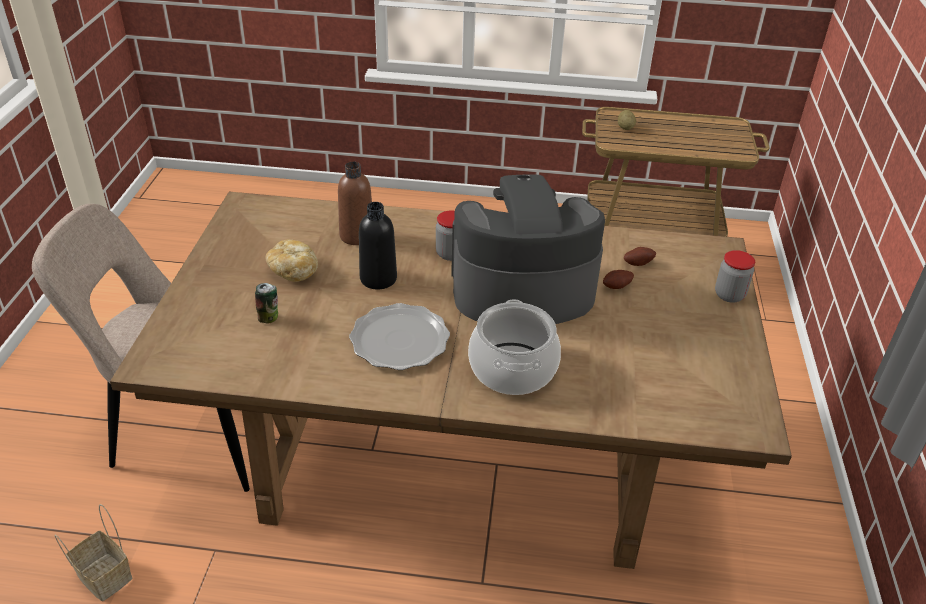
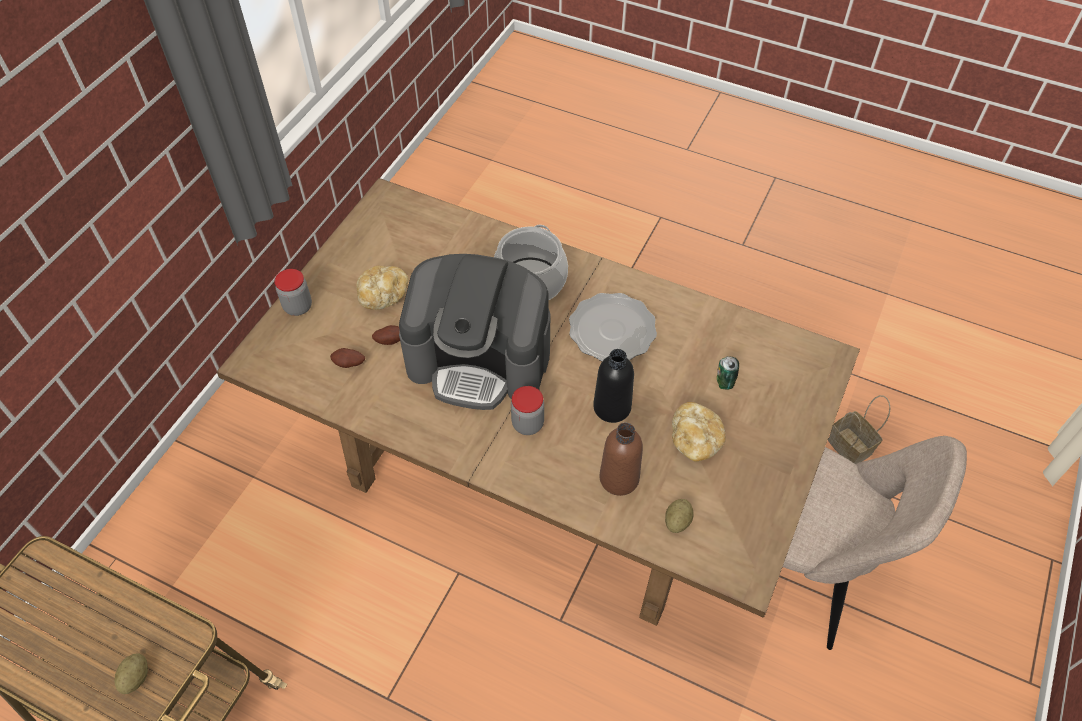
camera: 160 degrees left, 15 degrees up
(302, 221) = (677, 521): none -> potato
(658, 322) = (383, 295): none -> bread

